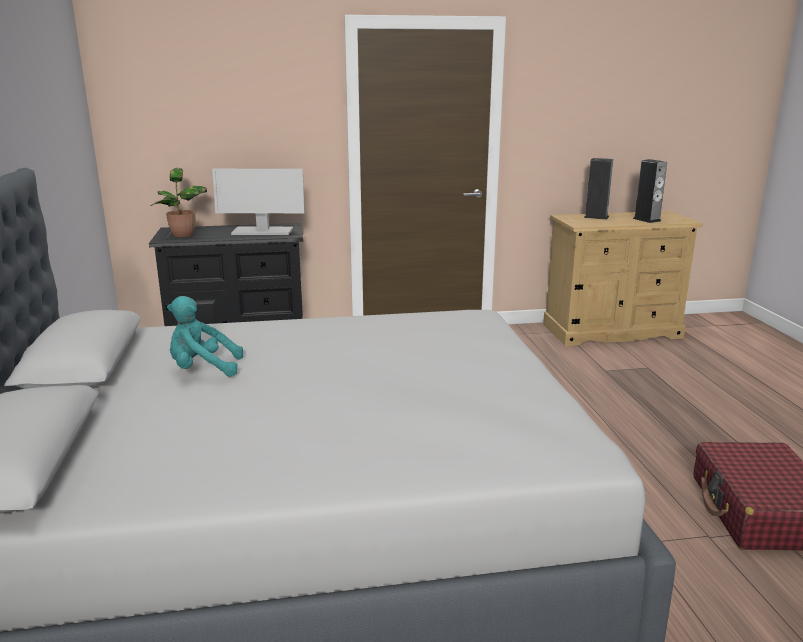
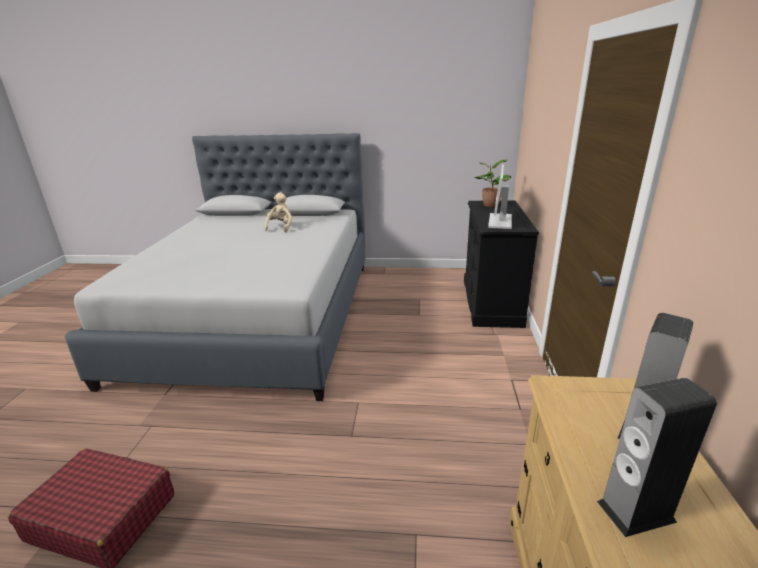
camera: 105 degrees right, 5 degrees up
(203, 369) = (281, 227): turquoise plush toy -> beige plush toy

